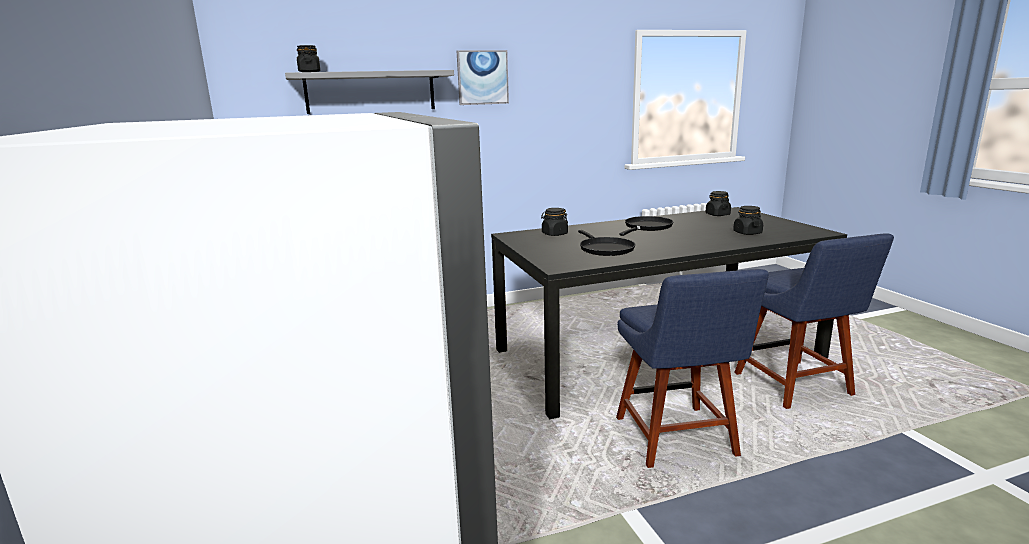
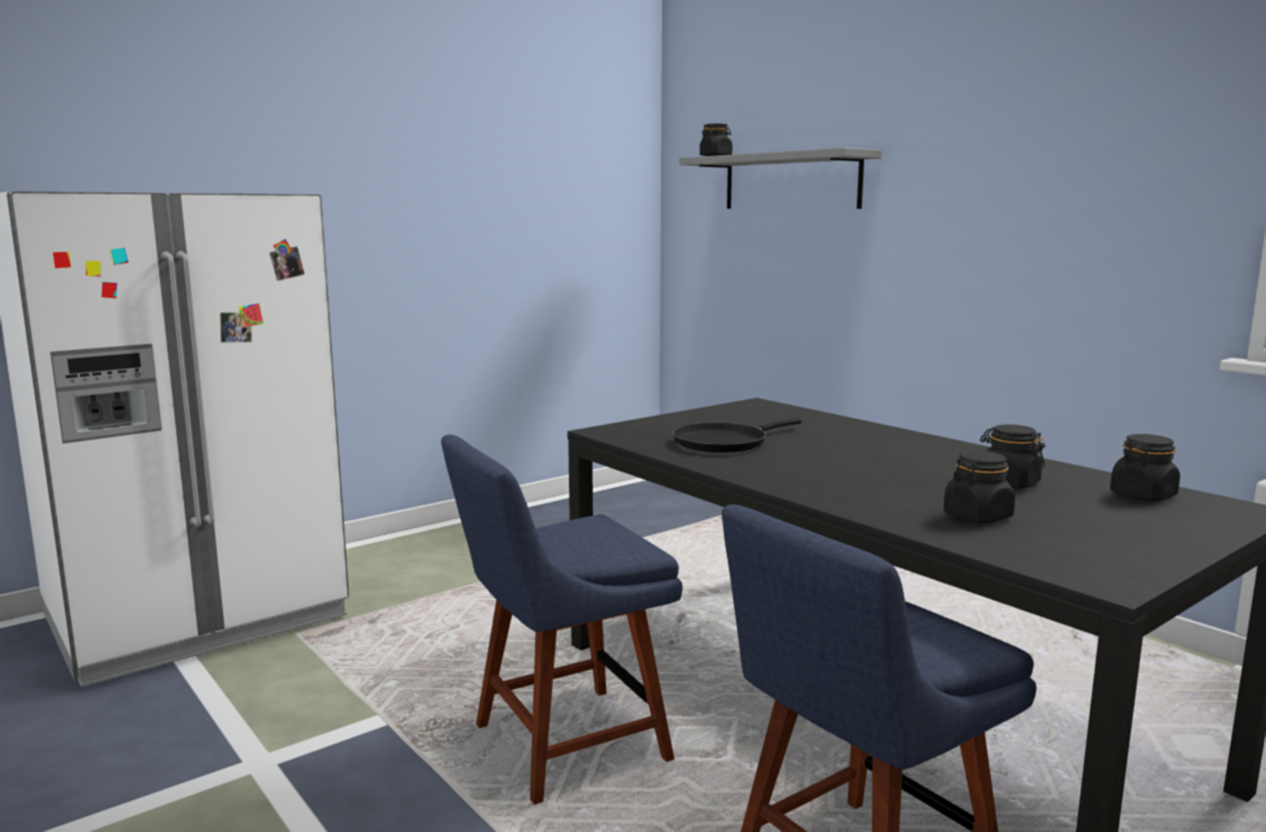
camera: 70 degrees right, 5 degrees down
(482, 77) = (935, 158): picture -> none
(554, 234) = (789, 418): black jar -> black jar (1009, 483)
(647, 227) = (914, 455): black frying pan -> none

